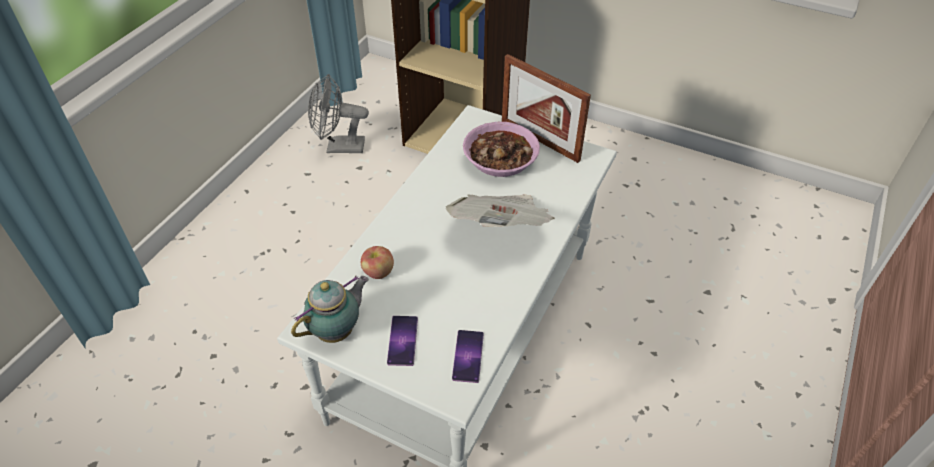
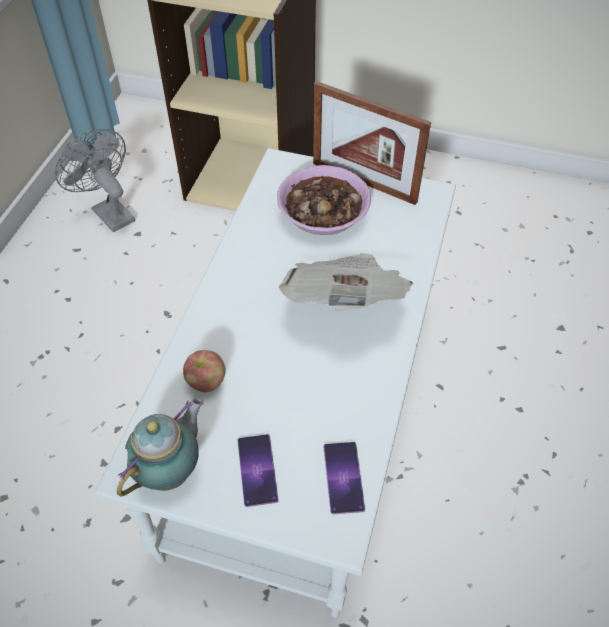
camera: 10 degrees left, 5 degrees up
(339, 147) = (108, 212): grey fan -> grey fan turned 60 degrees clockwise

